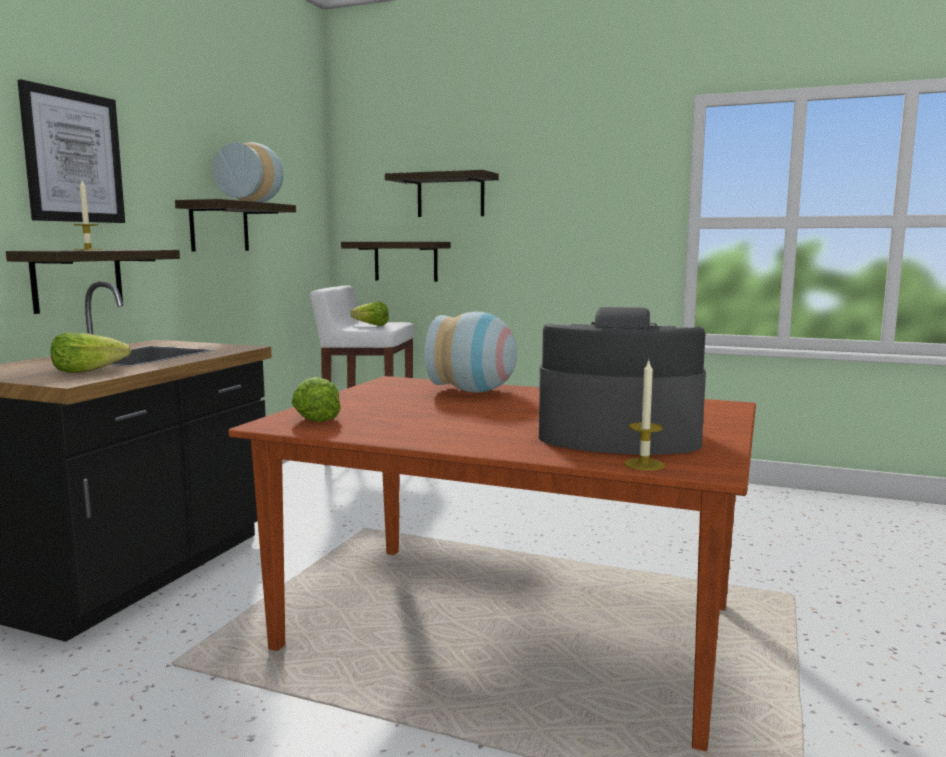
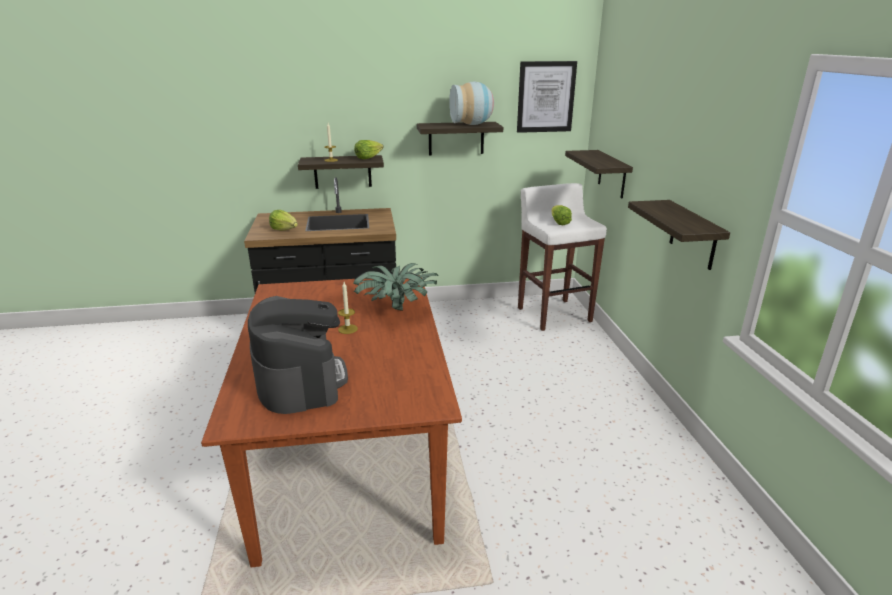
camera: 60 degrees right, 15 degrees up
(73, 157) = (342, 105): picture -> picture (546, 97)
(315, 418) = (291, 293): lettuce -> lettuce (368, 158)
(450, 196) = (638, 125): shelf -> shelf (693, 235)
(475, 391) = (396, 310): vase -> potted plant
(644, 464) = (234, 401): candle -> candle (348, 329)

